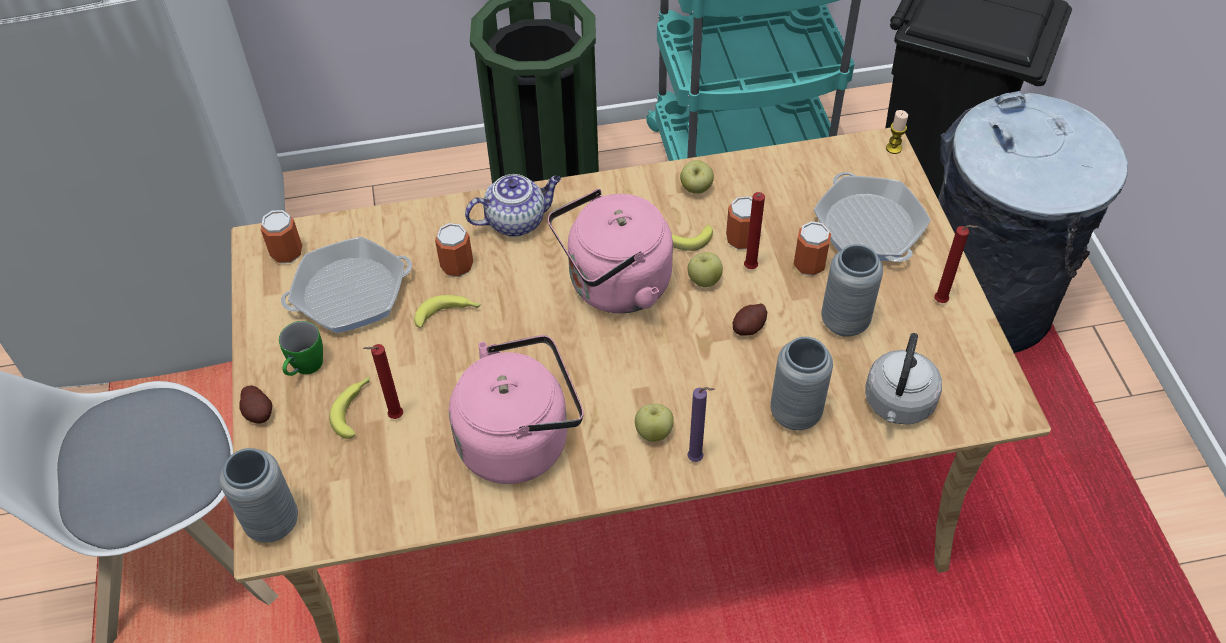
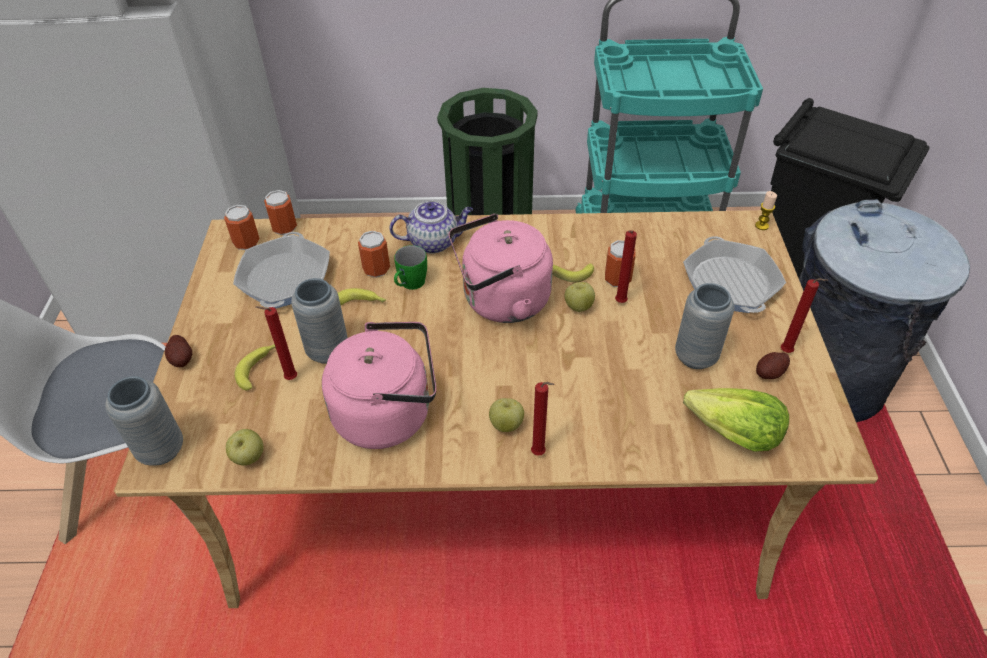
camera: 10 degrees right, 5 degrees down
(304, 368) = (230, 330): green mug -> green mug (410, 285)
(350, 293) = (285, 278): frying pan -> frying pan turned 105 degrees clockwise
(696, 189) = (587, 236): apple -> apple (249, 457)
(697, 459) = (540, 454): purple candle -> red candle
(748, 328) = (609, 350): potato -> potato (769, 373)
(795, 413) = (637, 427): grey vase -> grey vase (328, 351)
(809, 265) = (672, 306): can -> can (284, 227)
(898, 404) = (733, 434): grey kettle -> lettuce

